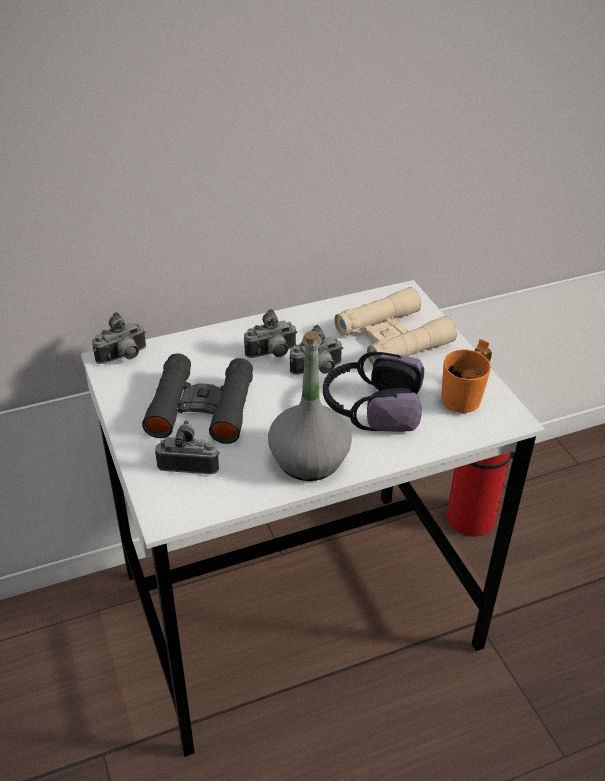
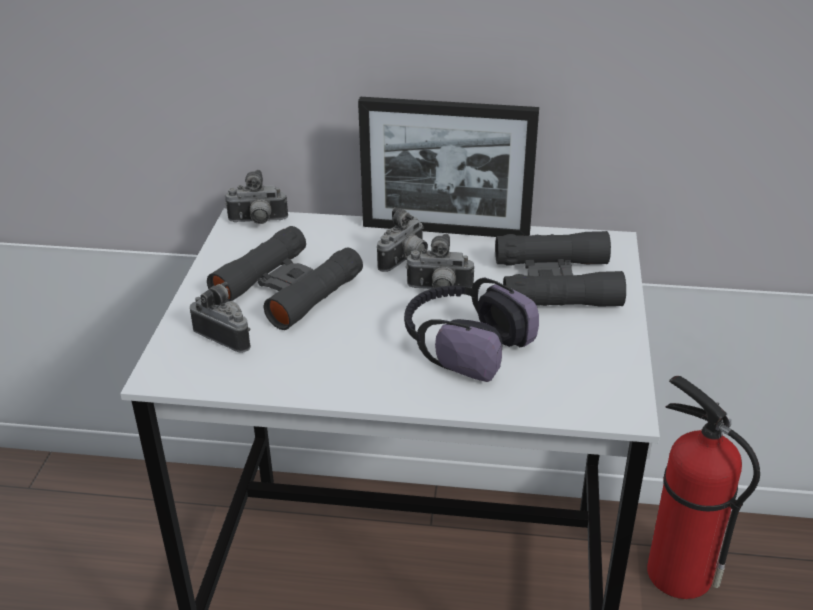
camera: 30 degrees right, 5 degrees down
(272, 354) = (405, 261): camera -> camera turned 60 degrees counterclockwise
(280, 319) = (445, 230): none -> picture frame
(308, 460) = (348, 373): grey bottle -> none
(393, 337) = (556, 283): beige binoculars -> black binoculars
(469, 399) = (589, 373): orange mug -> none

